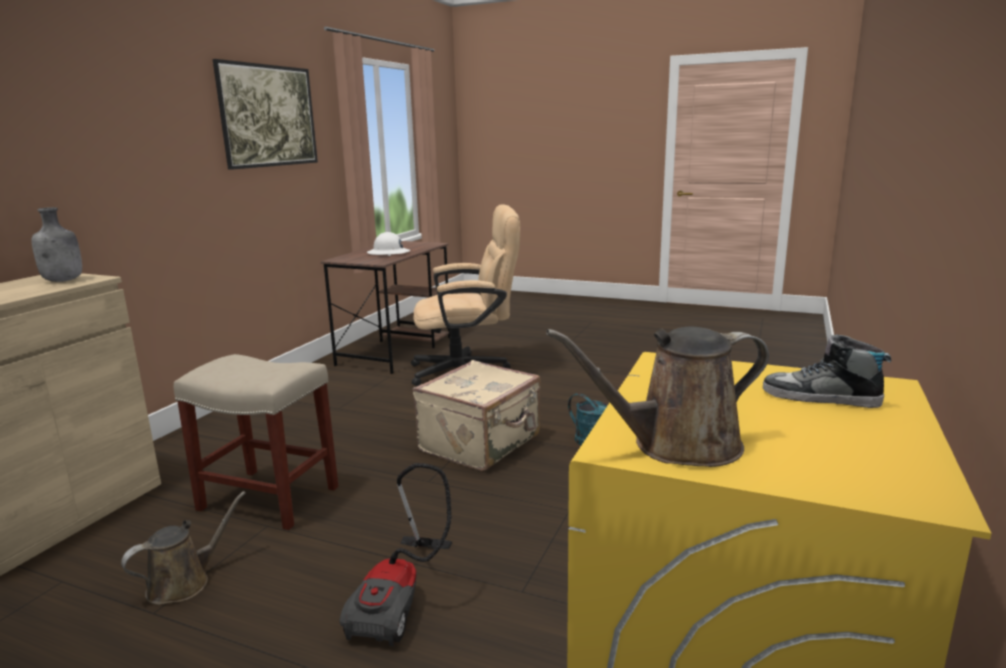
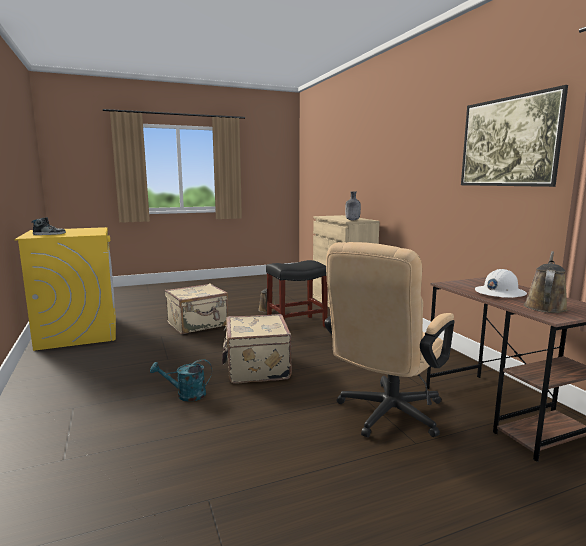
camera: 135 degrees right, 5 degrees down
(271, 498) = (296, 325): beige stool -> black stool
(402, 600) = (198, 325): vacuum cleaner -> beige suitcase
(676, 446) = (86, 229): brown watering can -> brown watering can (545, 306)

